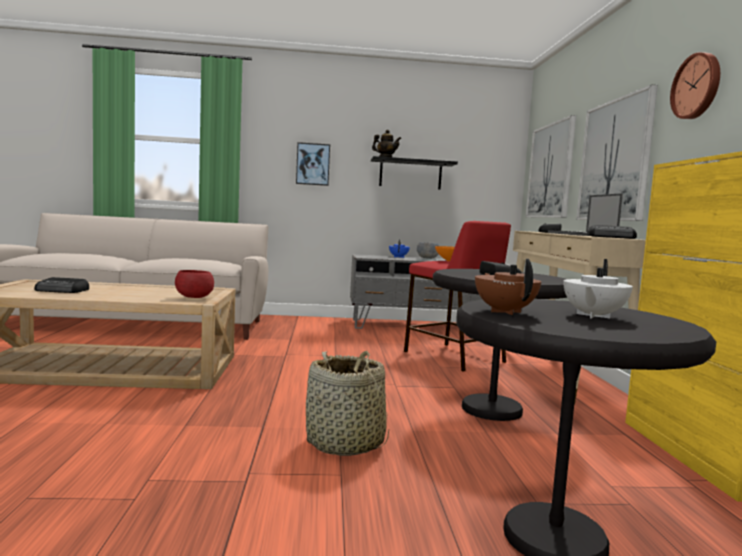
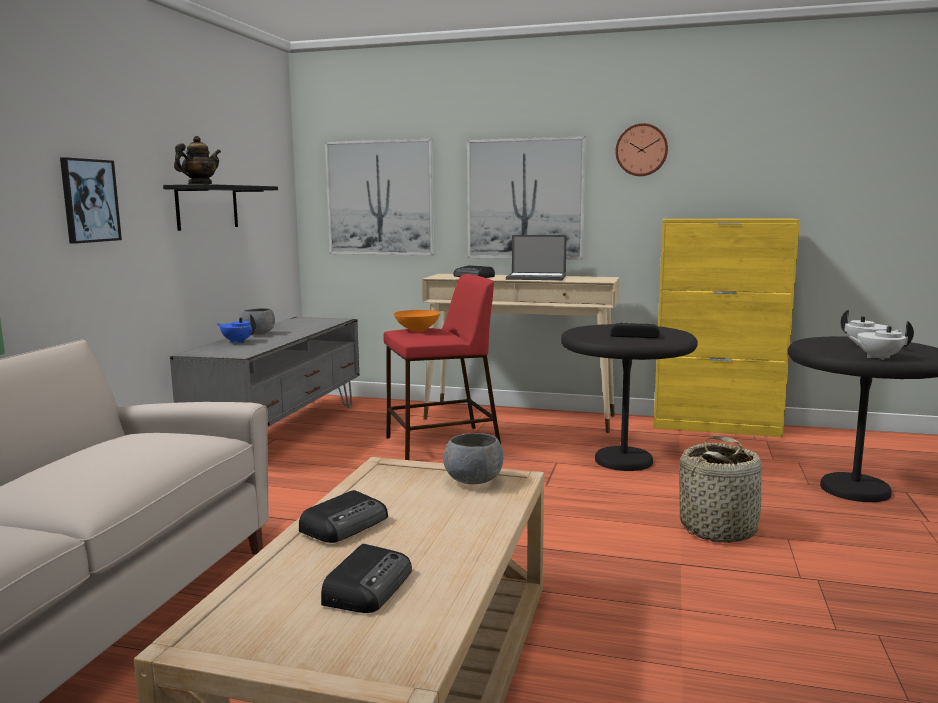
camera: 70 degrees left, 5 degrees up
(195, 297) = (473, 480): red bowl -> grey bowl
(505, 312) = (878, 357): brown teapot -> white teapot
(612, 237) = (593, 278): radio -> radio (346, 524)

